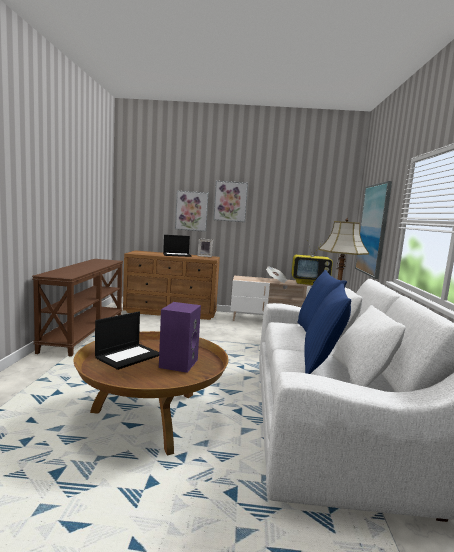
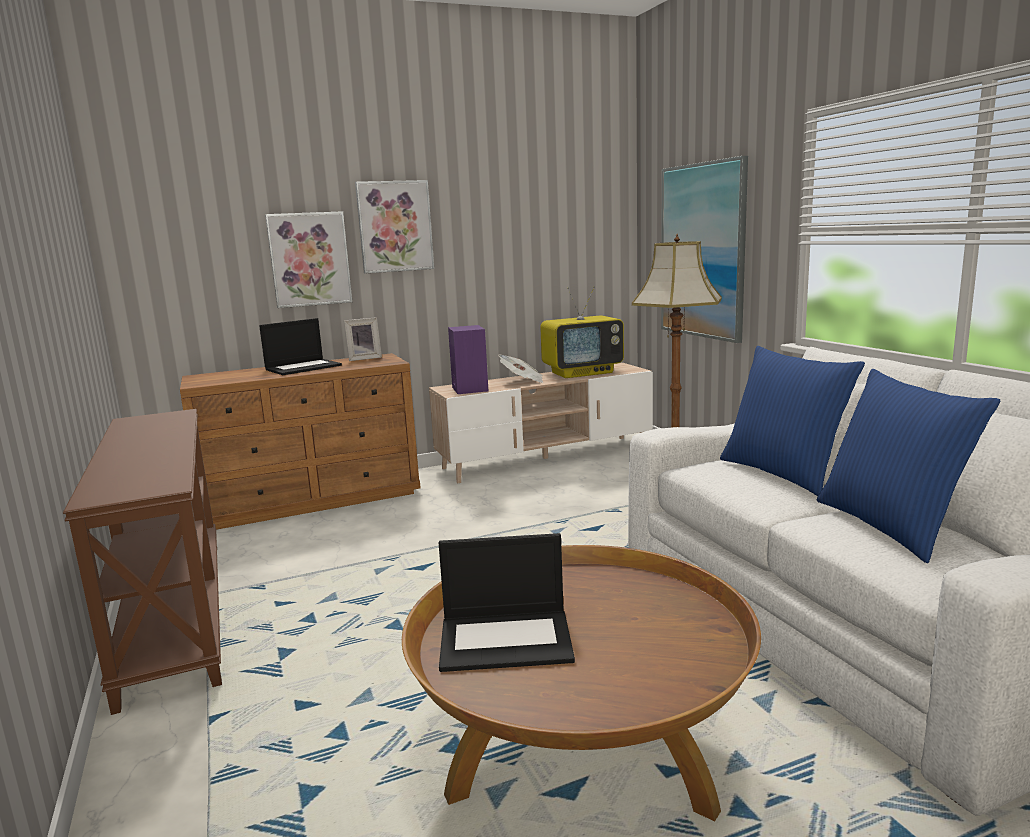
camera: 25 degrees left, 5 degrees up
(128, 356) = (507, 639): laptop -> laptop turned 75 degrees clockwise
(178, 363) = (623, 617): purple speaker -> purple speaker (468, 389)

